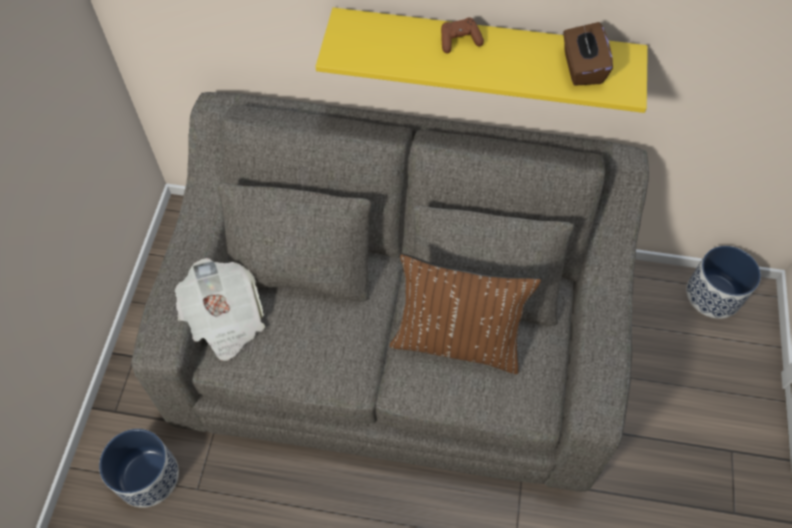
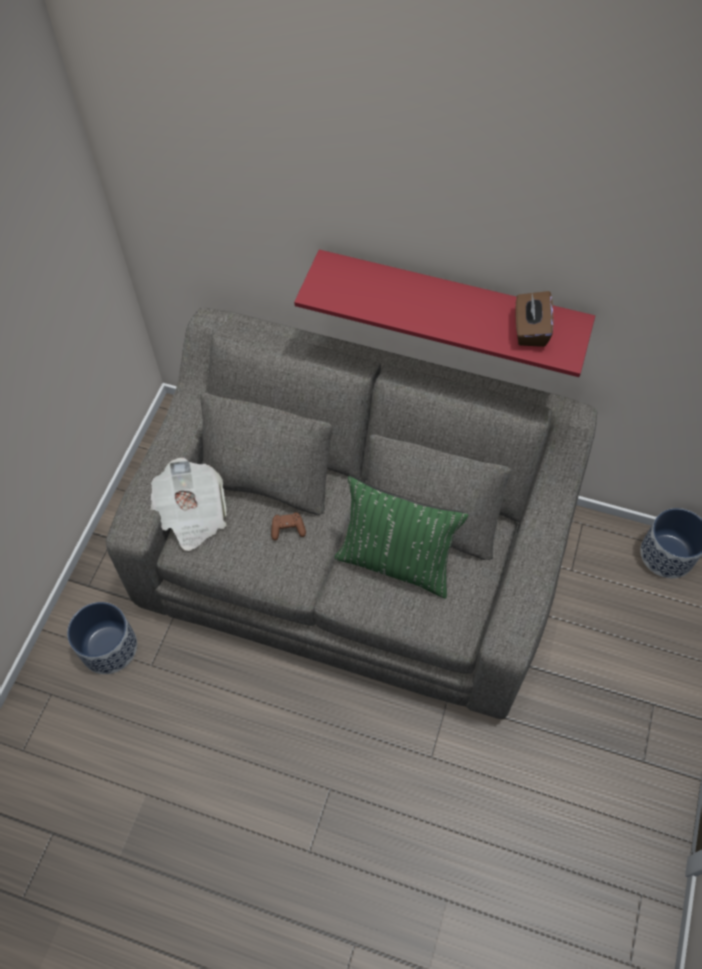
camera: 10 degrees right, 0 degrees up
(457, 341) = (396, 562): brown pillow -> green pillow
(459, 41) = (425, 293): brown game controller -> brown game controller (288, 529)
(484, 51) = (451, 303): yellow shelf -> red shelf

